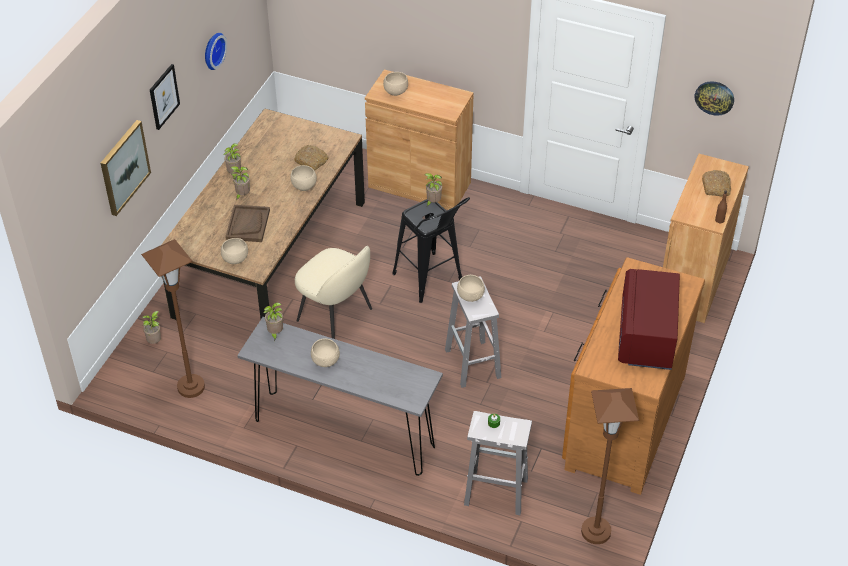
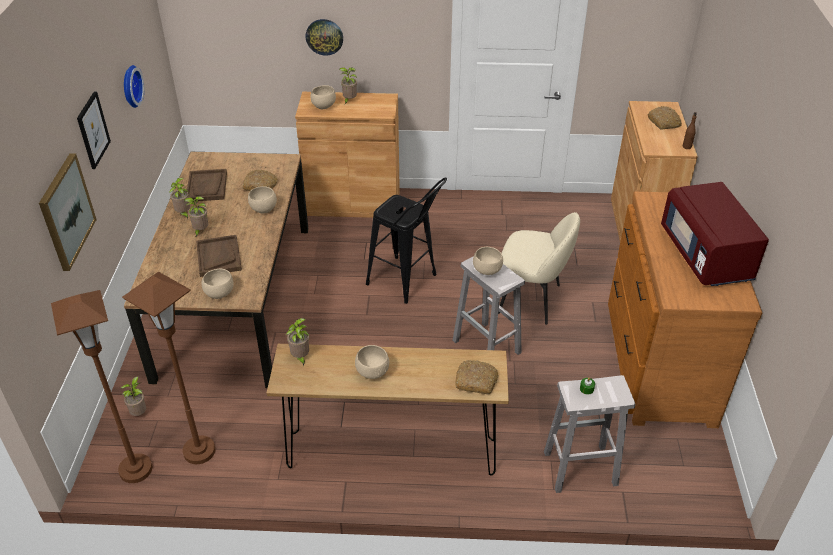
camera: 20 degrees left, 5 degrees down
(264, 150) = (207, 187): none -> brown tray
(336, 315) = (327, 336): beige chair -> beige chair (531, 299)
(344, 434) = (391, 453): grey console table -> brown console table
(404, 391) = (476, 381): none -> bread
(433, 202) = (399, 197): potted plant -> potted plant (349, 101)
(596, 531) = (701, 479): brown floor lamp -> brown floor lamp (136, 469)
(714, 97) = (642, 39): wall clock -> wall clock (324, 37)

